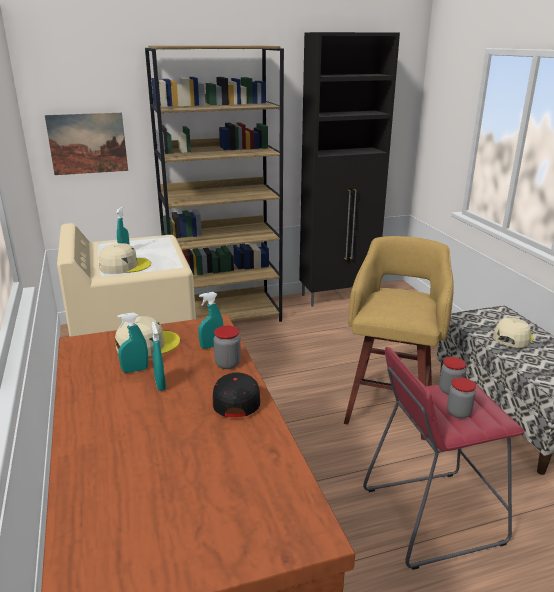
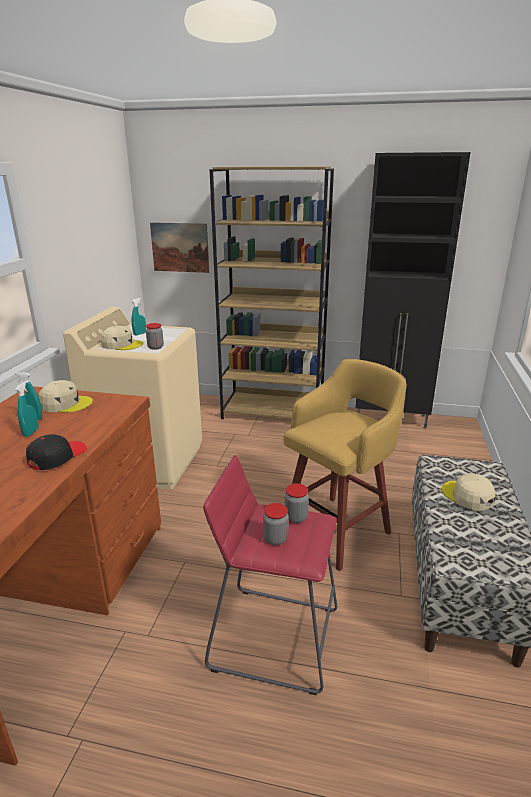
camera: 30 degrees right, 0 degrees up
(211, 346) = (101, 416): turquoise spray bottle -> none
(227, 364) = (91, 431): jar -> jar (155, 347)
(512, 337) = (467, 496): beige cap -> beige cap turned 105 degrees counterclockwise

